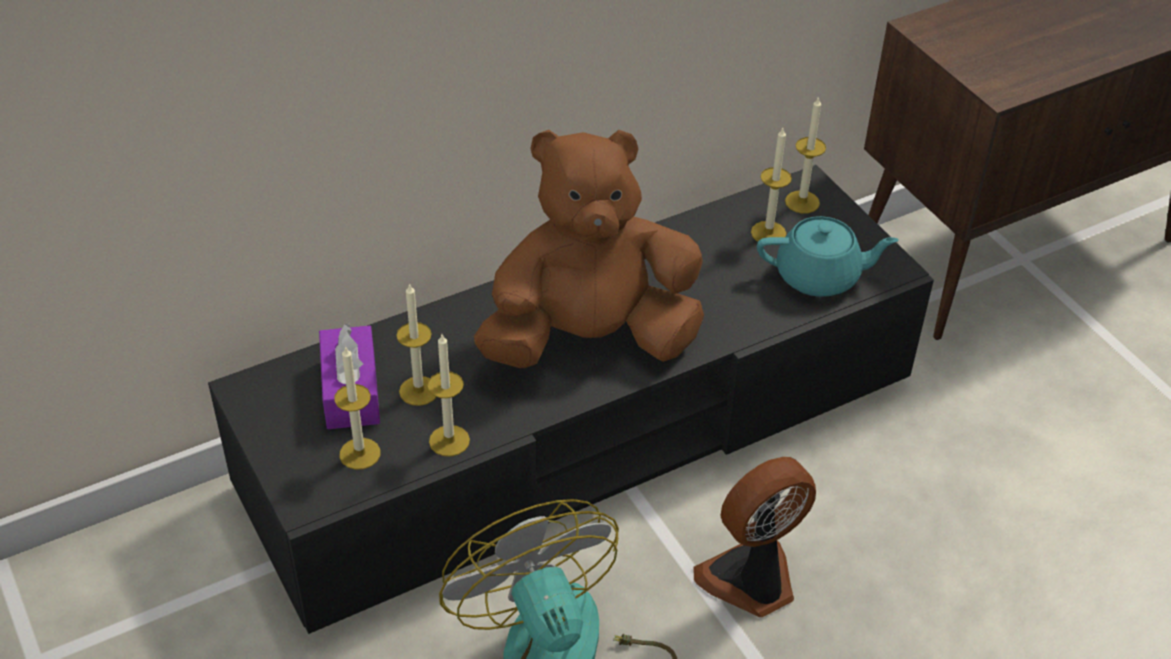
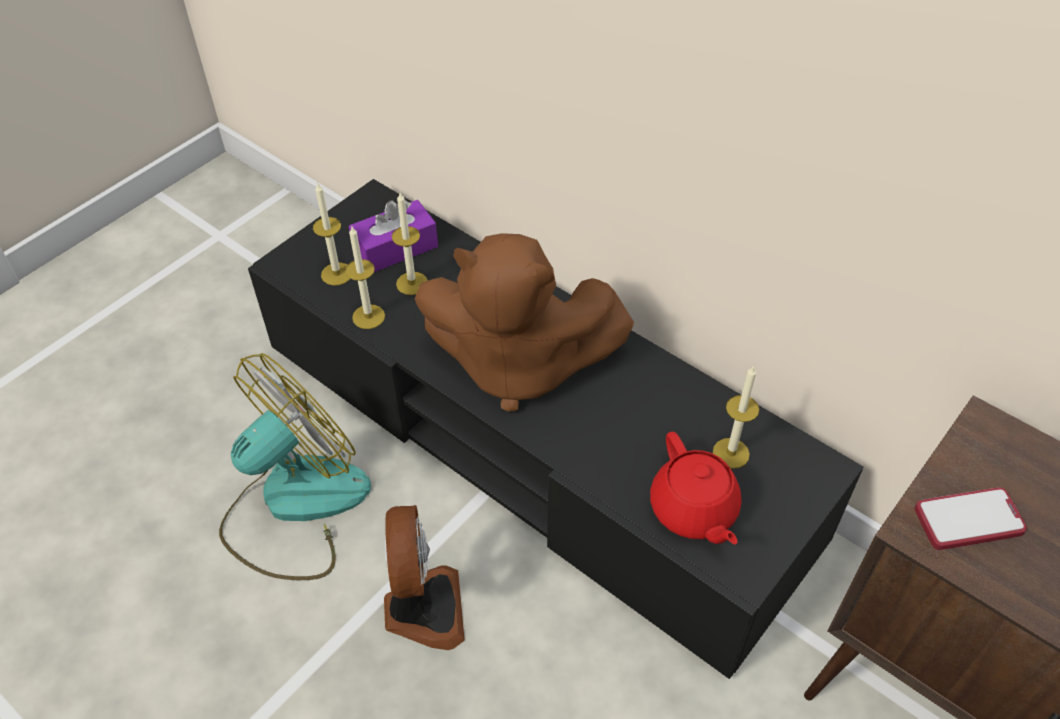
camera: 70 degrees right, 5 degrees up
(590, 339) = (518, 365): brown plush toy -> brown plush toy turned 135 degrees clockwise
(752, 581) = (422, 609): fan -> fan turned 45 degrees clockwise
(802, 202) = (795, 469): candle -> none
(819, 277) = (693, 510): turquoise teapot -> red teapot
(999, 67) = (968, 520): none -> phone

